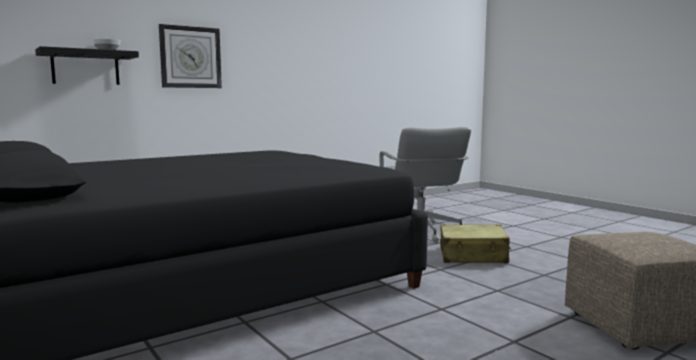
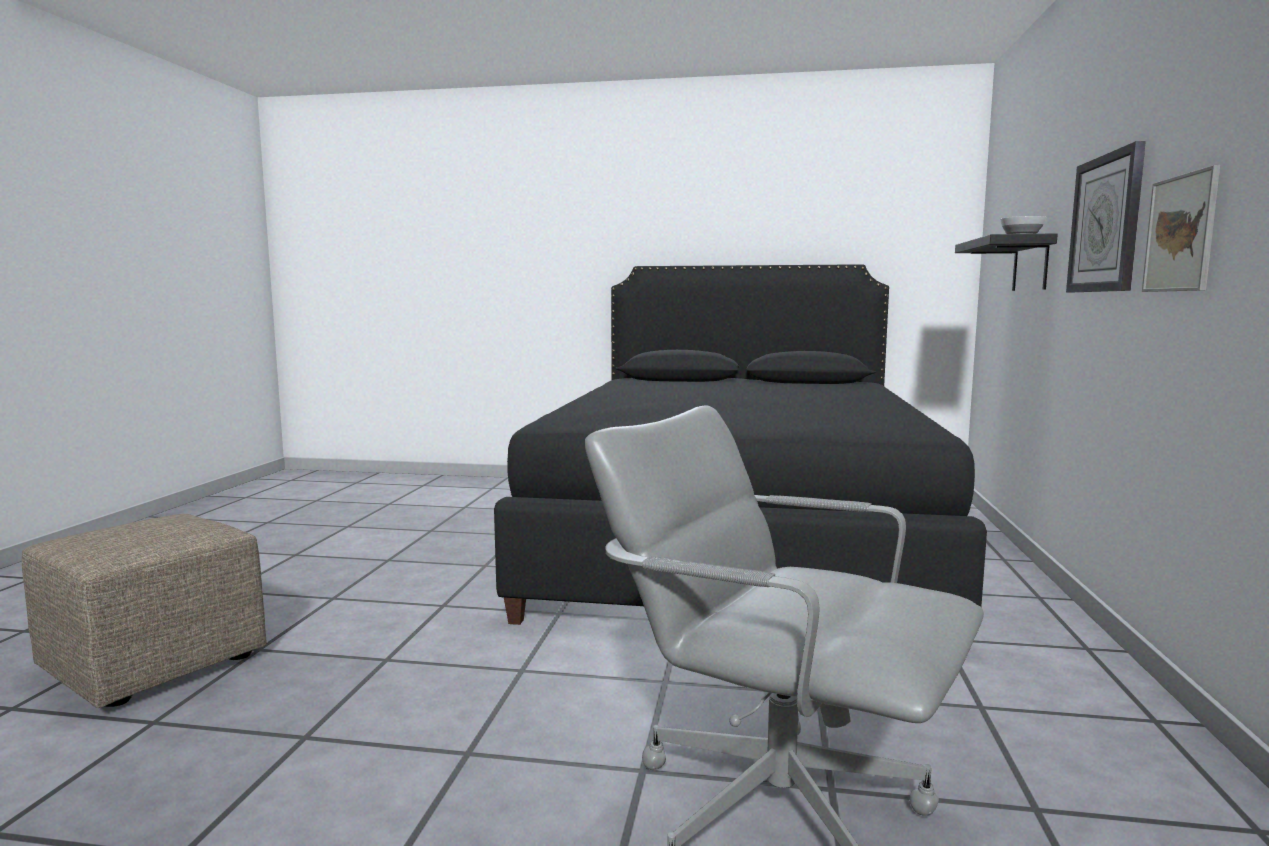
camera: 135 degrees right, 0 degrees up
(250, 69) = (1180, 233): none -> picture
(473, 256) = (501, 744): beige suitcase -> none

